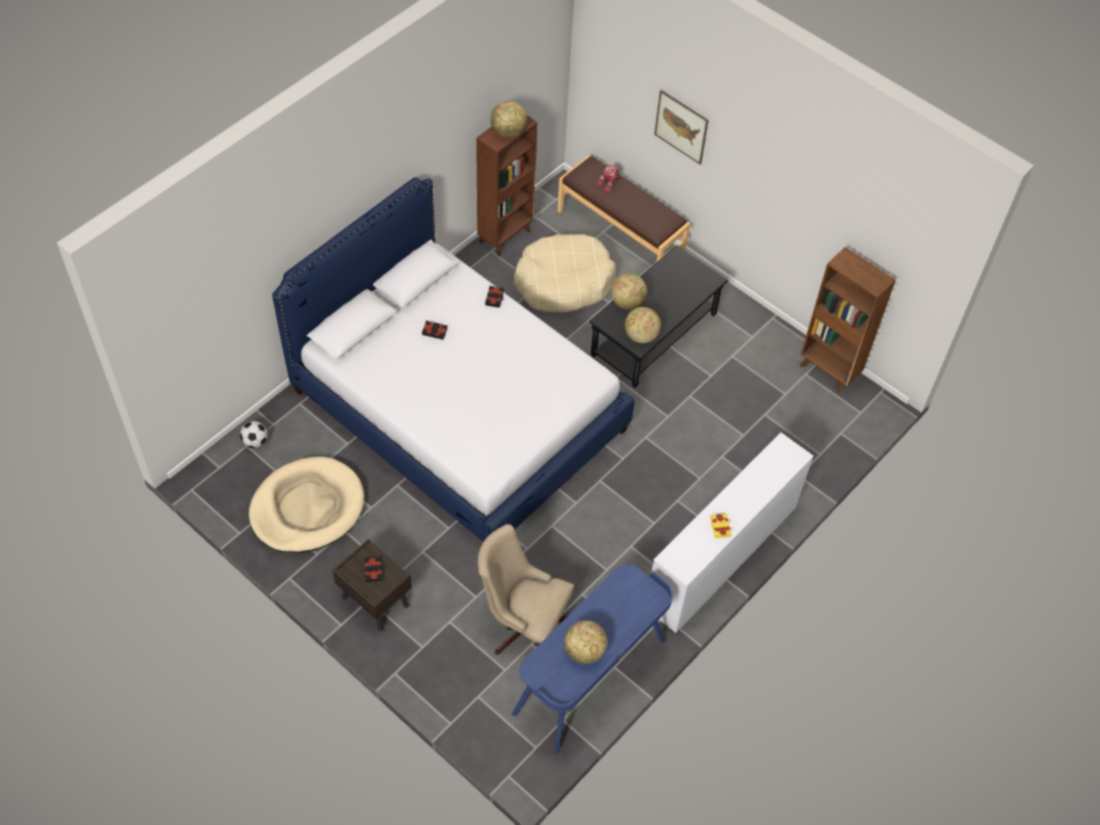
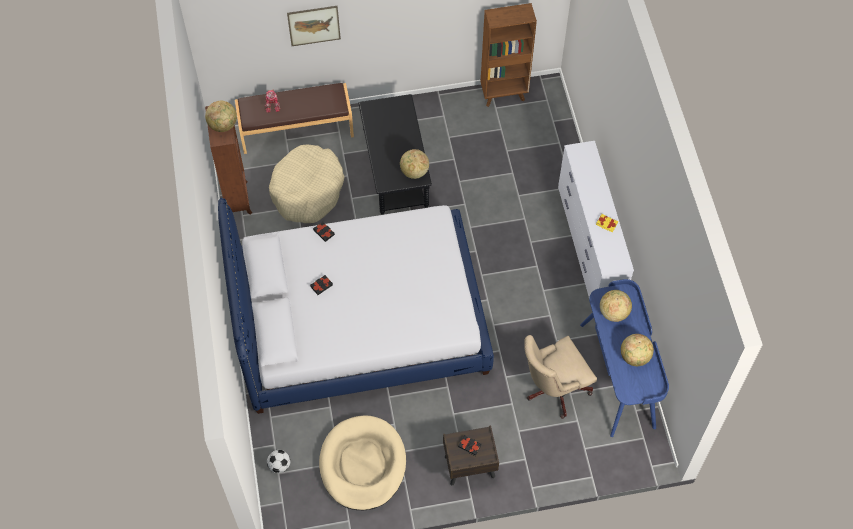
camera: 50 degrees left, 5 degrees up
(627, 302) = (381, 161): globe -> globe (613, 312)

